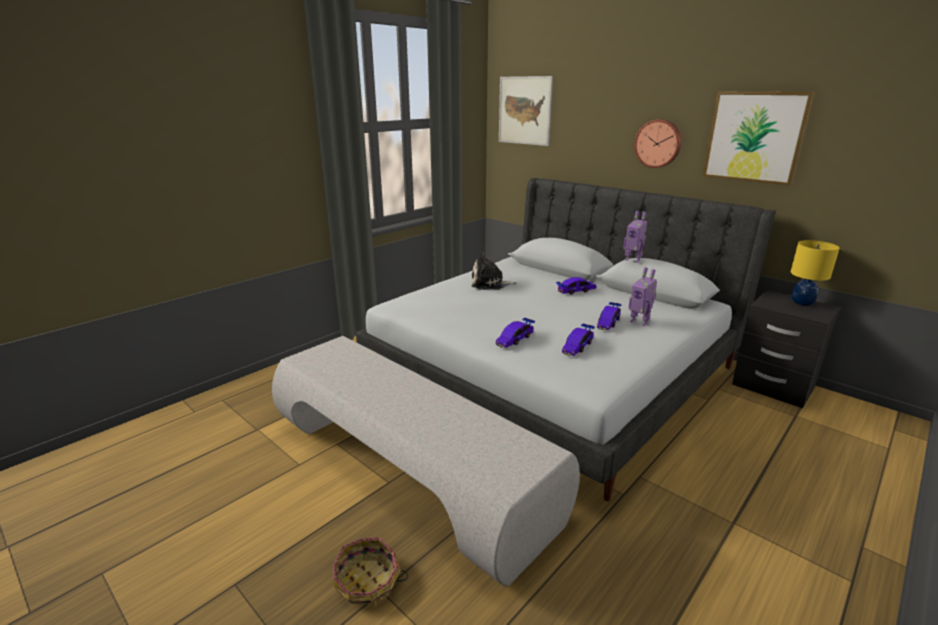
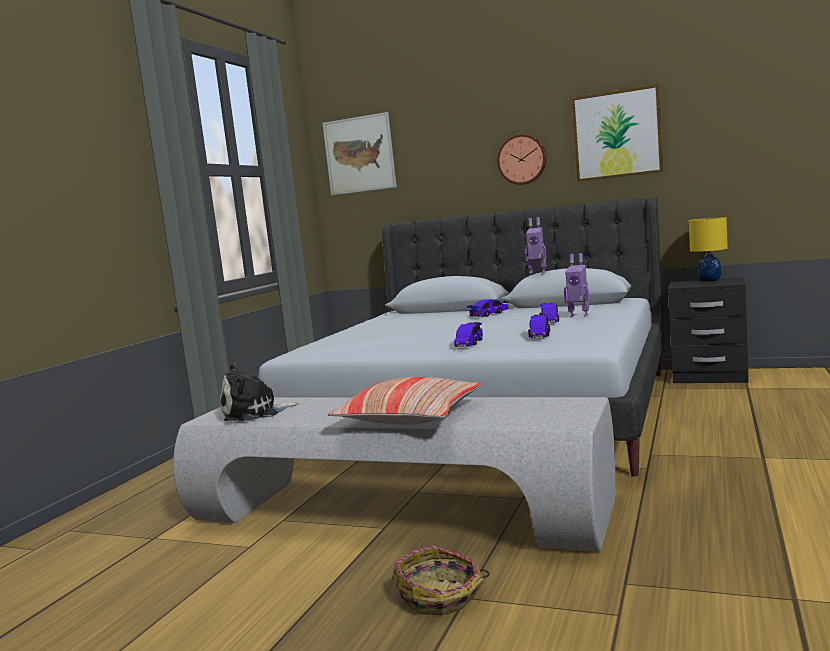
camera: 20 degrees left, 15 degrees down
(412, 416) = (409, 416): none -> pillow
(490, 284) = (388, 326): plush toy -> plush toy (254, 413)

